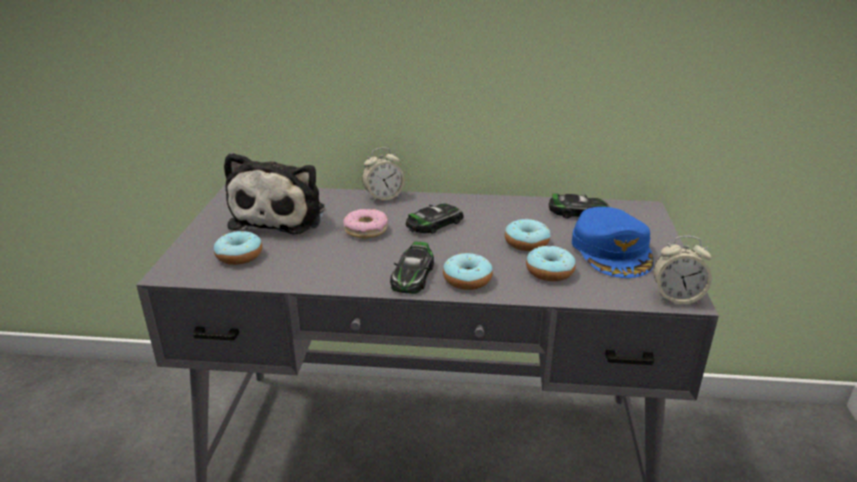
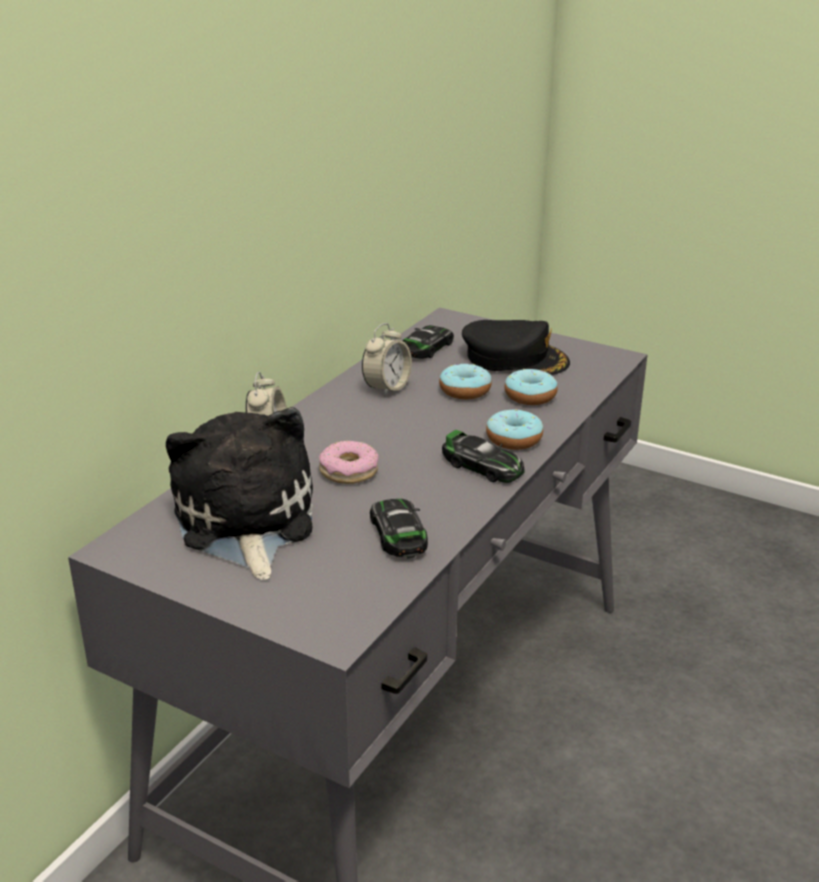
camera: 65 degrees left, 0 degrees up
(239, 256) = (335, 572): donut -> none
(281, 215) = (244, 522): plush toy -> plush toy turned 135 degrees counterclockwise
(434, 224) = (375, 426): toy car -> toy car (399, 534)
(612, 250) = (515, 358): blue cap -> black cap
(676, 297) = (612, 359): alarm clock -> alarm clock (387, 388)

